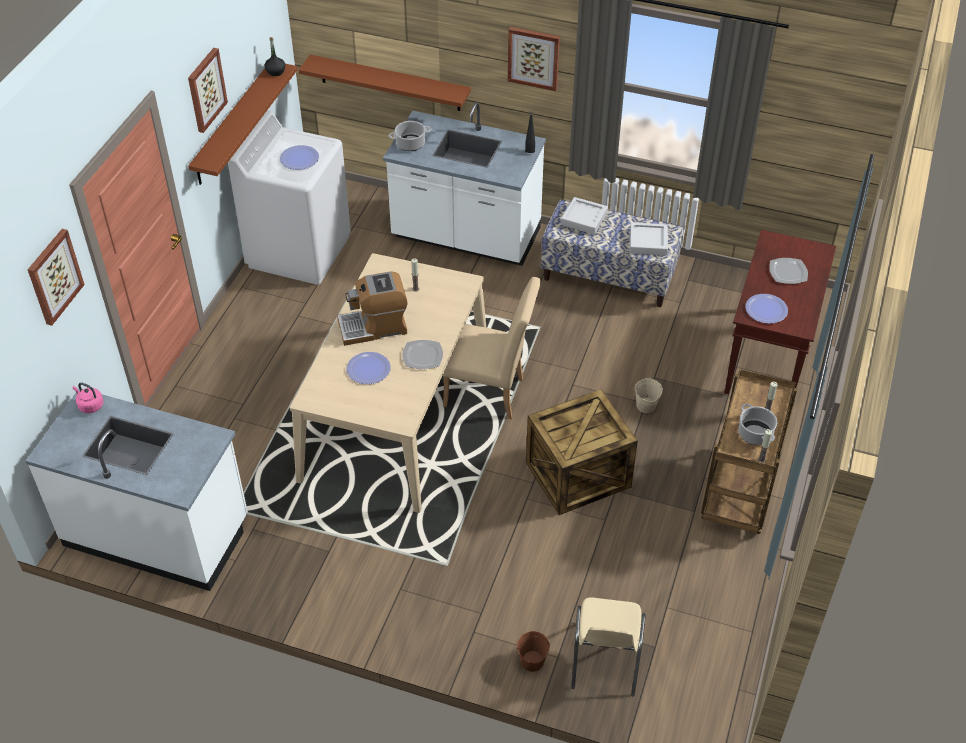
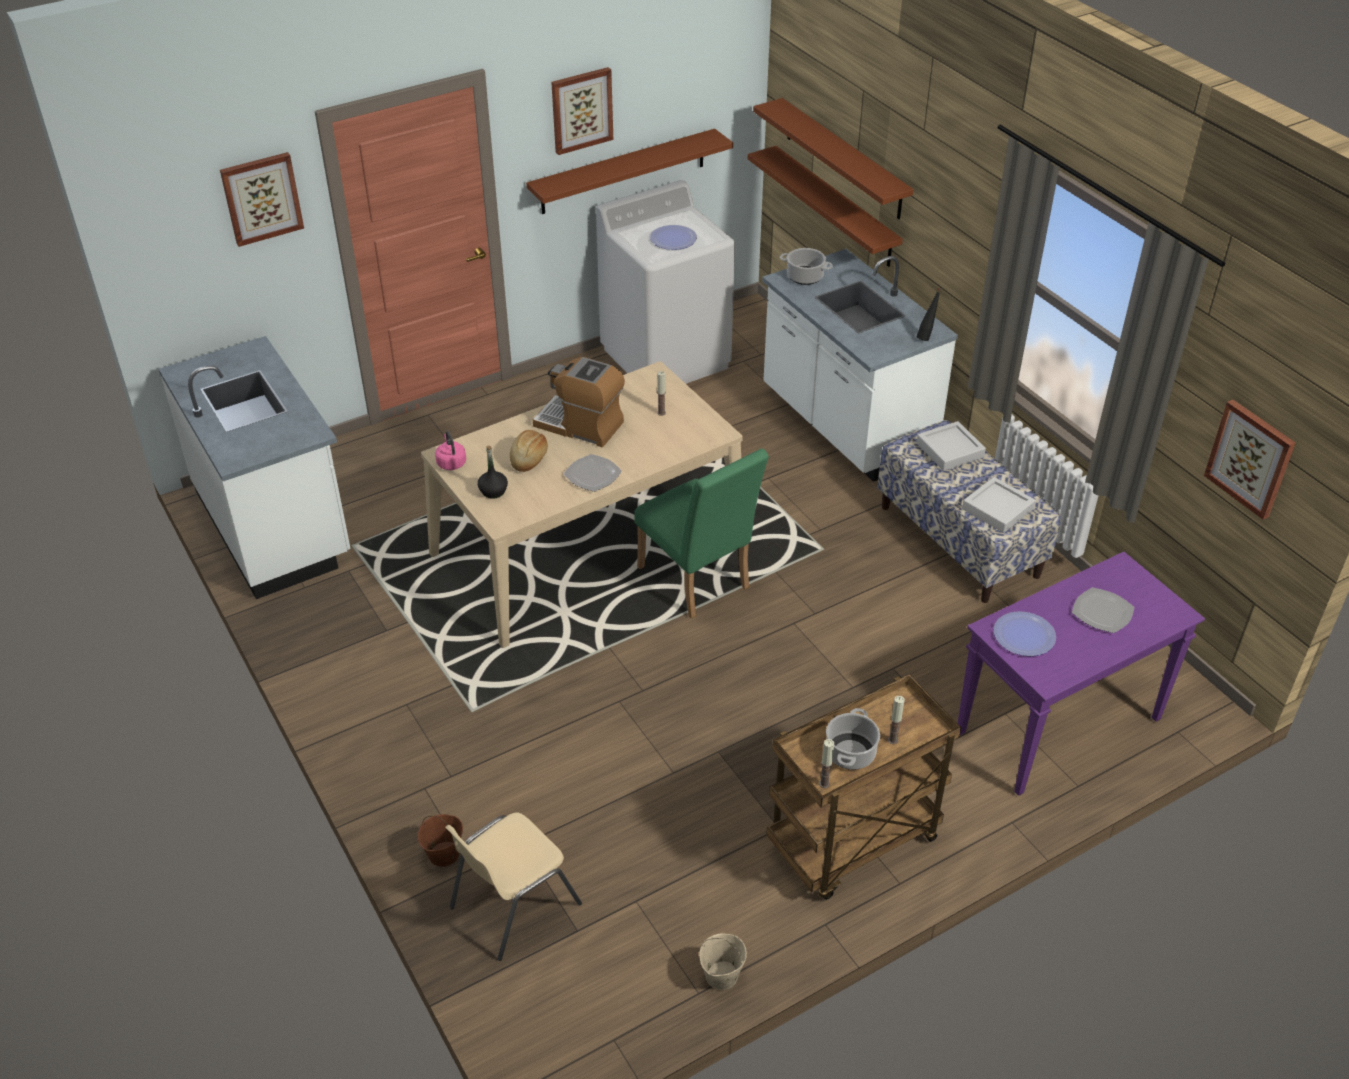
camera: 40 degrees right, 5 degrees down
(90, 405) = (255, 353): pink kettle -> pink kettle (451, 462)
(275, 71) = (706, 139): black bottle -> black bottle (493, 491)
(368, 369) = (529, 458): plate -> bread
(392, 46) = (843, 159): none -> brown shelf
(490, 394) = (697, 583): beige chair -> green chair
(534, 57) = (964, 220): picture -> picture (1250, 458)
(578, 475) = (696, 713): crate -> none
(646, 405) = (850, 690): beige bucket -> beige bucket (721, 976)
(769, 358) = (1057, 727): brown console table -> purple console table

